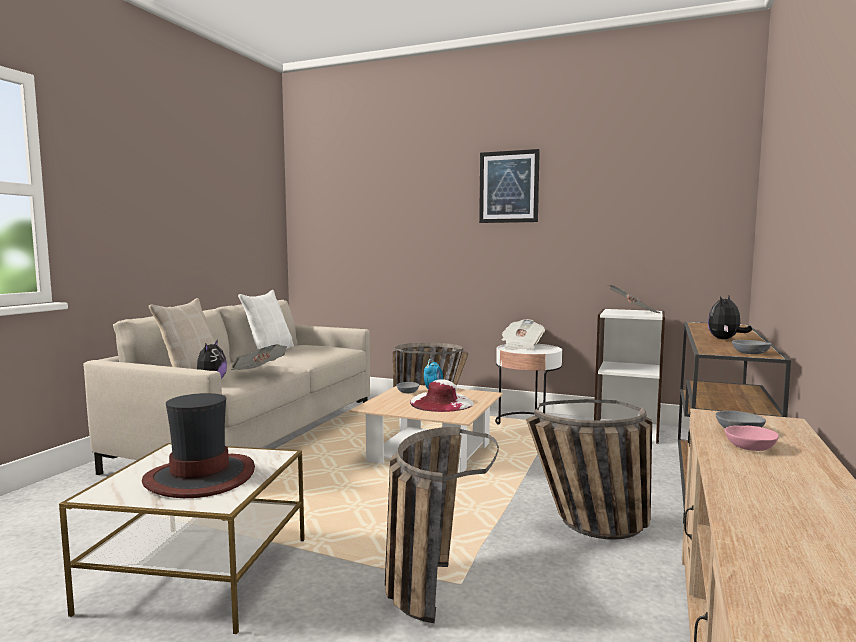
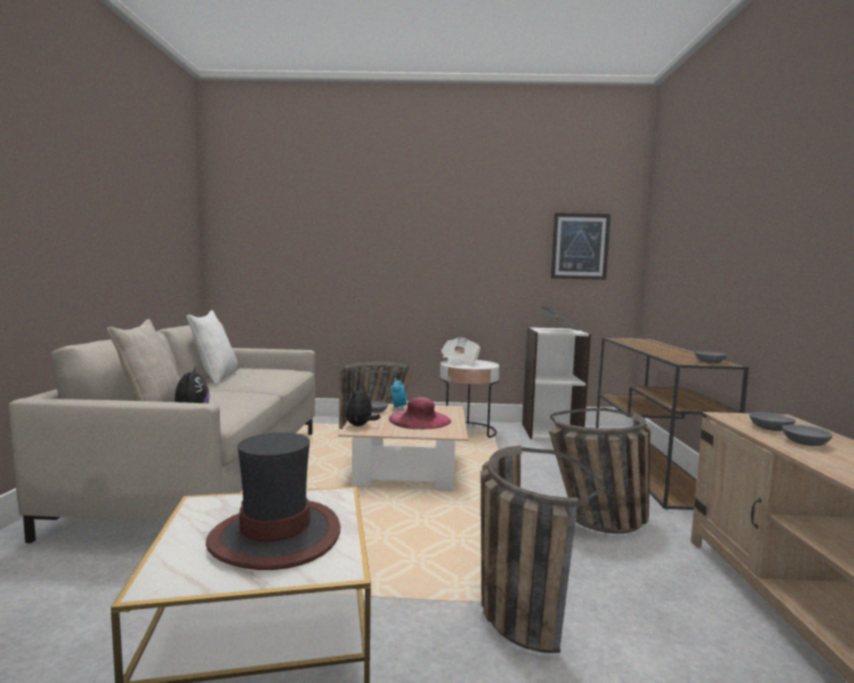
camera: 20 degrees left, 0 degrees up
(259, 373) = (236, 402): newspaper -> none
(441, 402) = (419, 419): white hat -> pink hat
(509, 187) = (443, 216): picture -> picture (579, 246)
(725, 339) = (666, 351): plush toy -> plush toy (360, 426)
(749, 446) = (803, 442): pink bowl -> grey bowl

